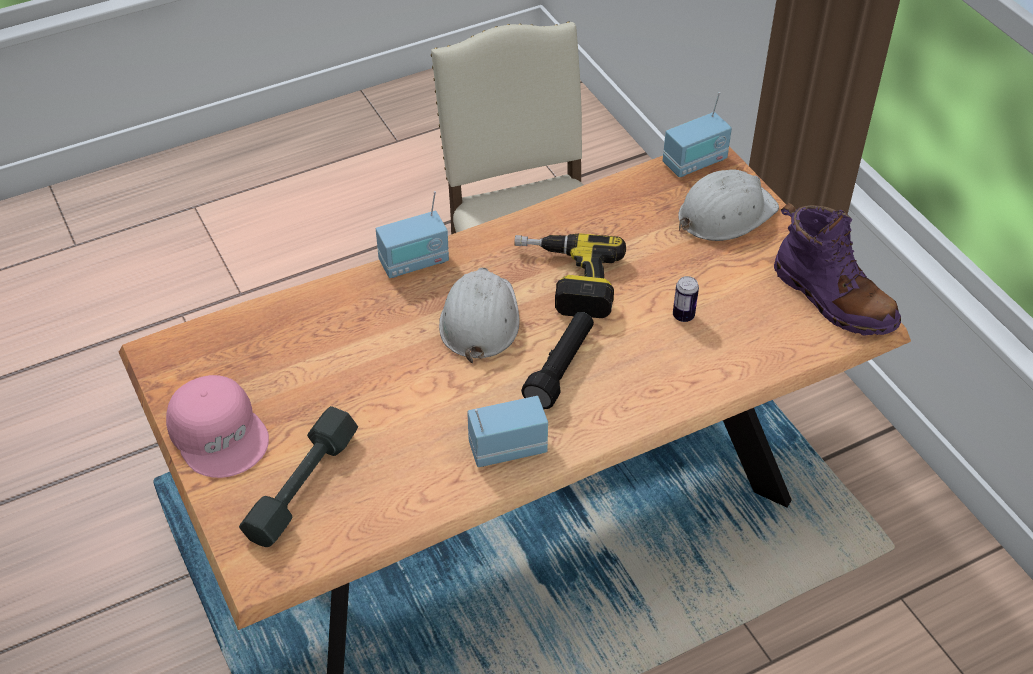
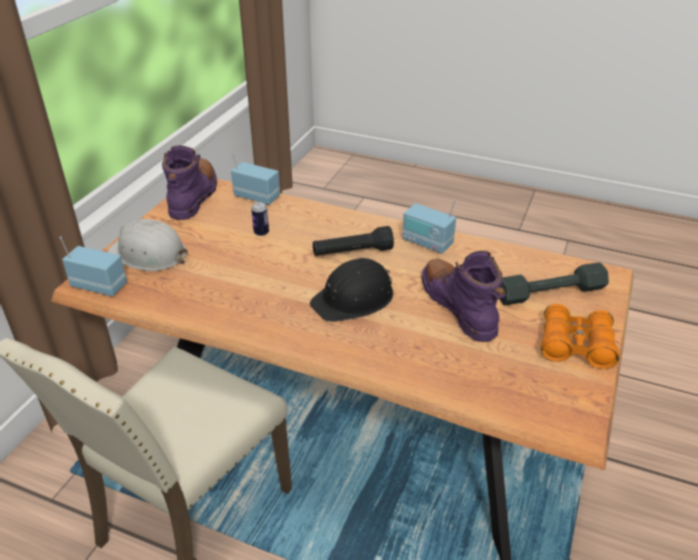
camera: 130 degrees left, 10 degrees down
(220, 433) = (576, 346): pink cap -> orange binoculars
(374, 389) = (458, 307): none -> purple boot
(414, 263) = (340, 355): radio -> radio (257, 197)
(479, 320) = (354, 298): white hard hat -> black hard hat
(565, 281) = (280, 283): power drill -> none

